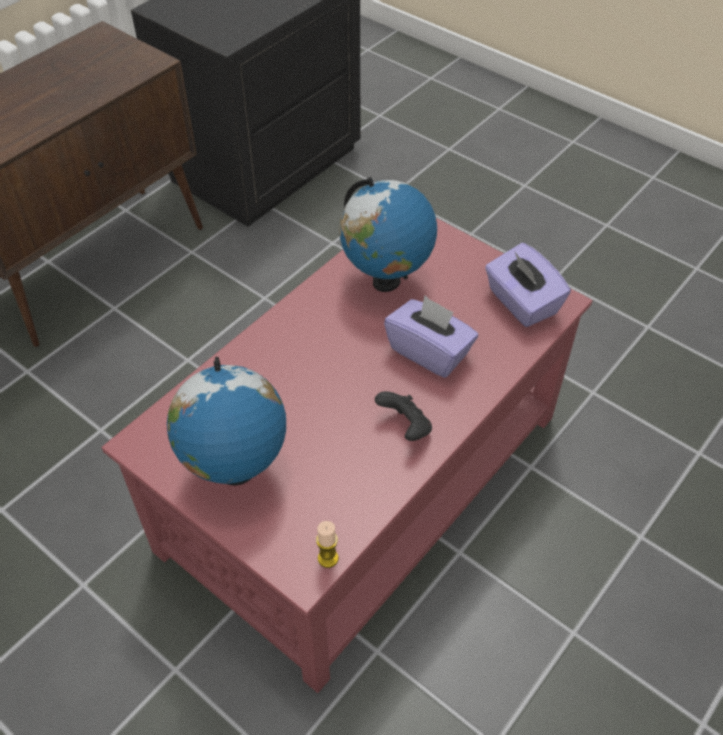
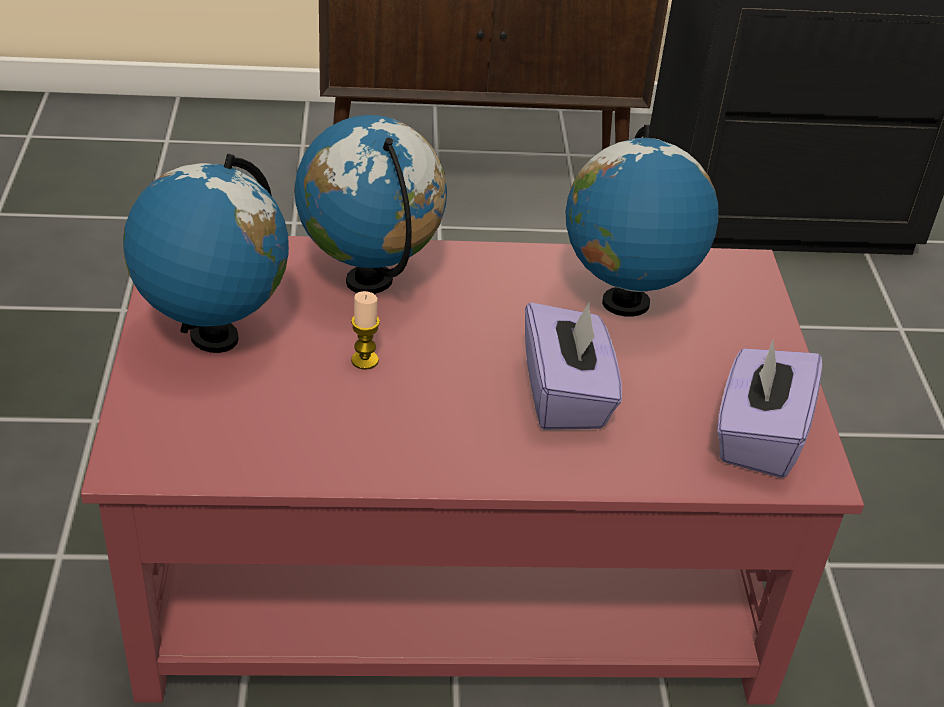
camera: 45 degrees right, 10 degrees down
(261, 371) = (370, 281): none -> globe
(328, 558) = (170, 470): candle -> candle (365, 360)
(405, 427) = (426, 435): black game controller -> none

